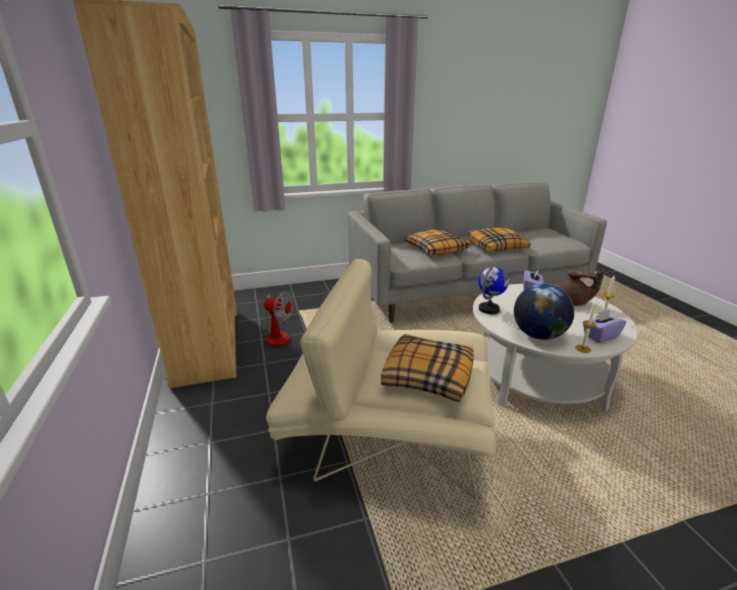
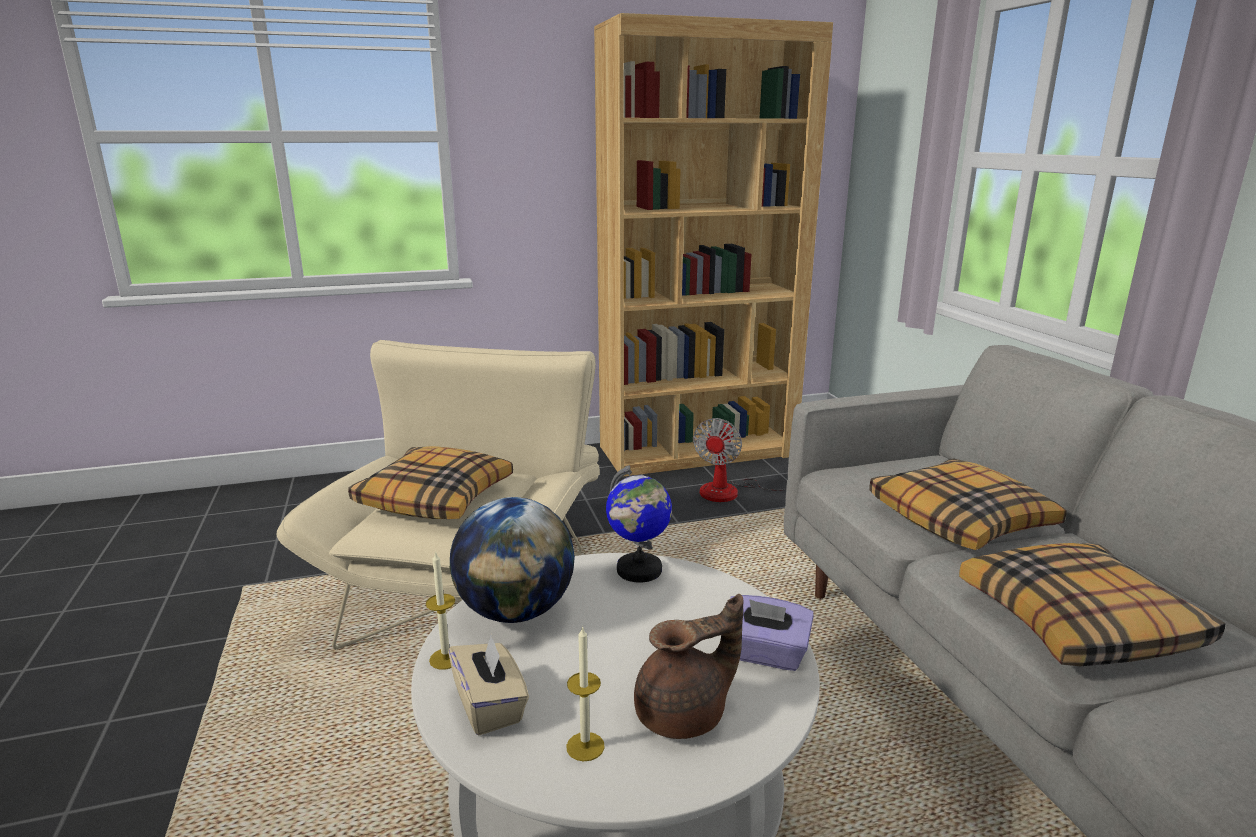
camera: 90 degrees right, 5 degrees down
(573, 303) = (684, 715): brown teapot -> brown teapot turned 135 degrees counterclockwise
(600, 336) = (490, 706): purple tissue box -> beige tissue box

